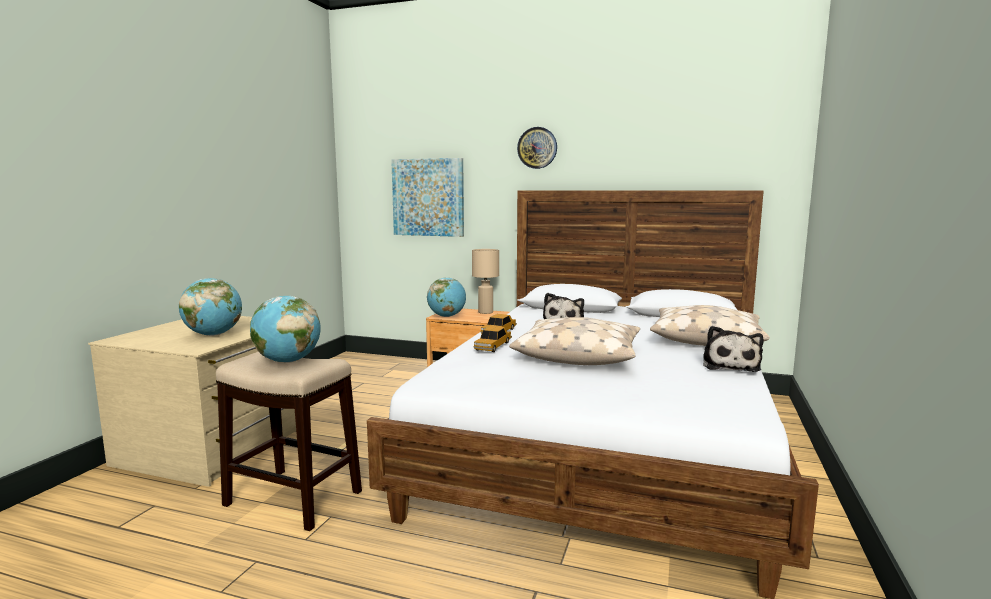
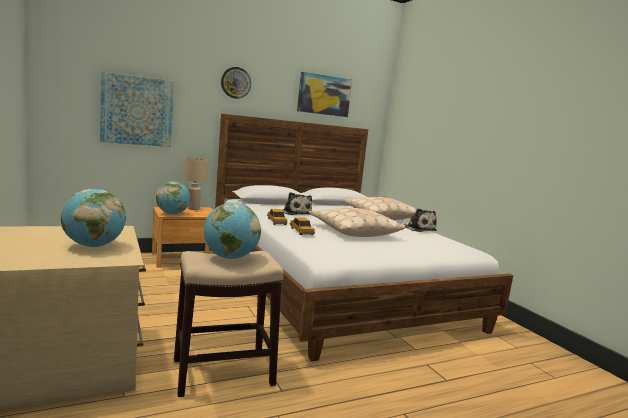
camera: 45 degrees left, 0 degrees up
(675, 144) = (324, 95): none -> picture

